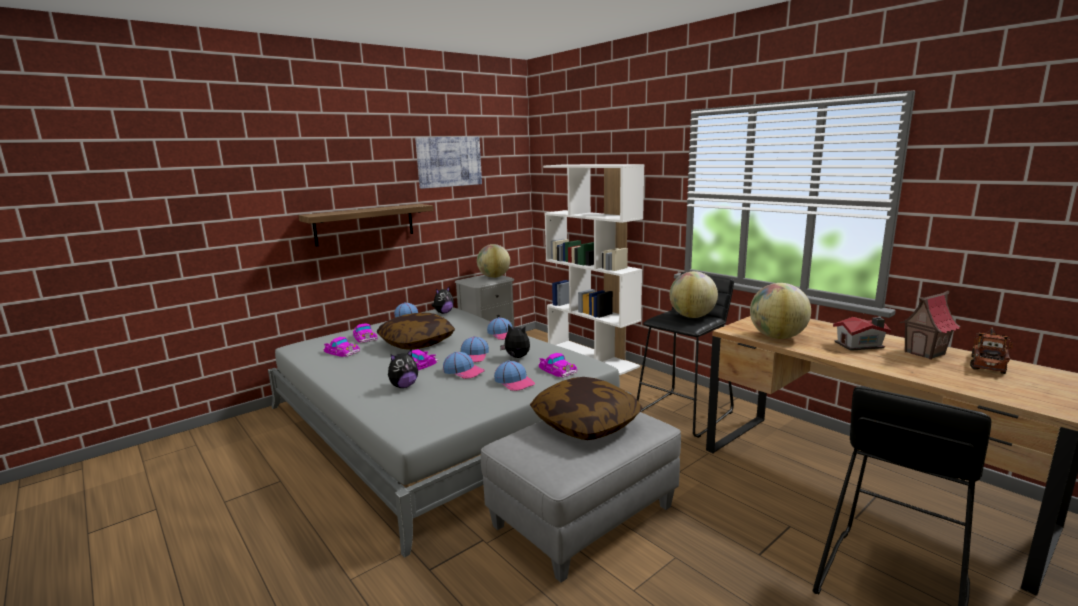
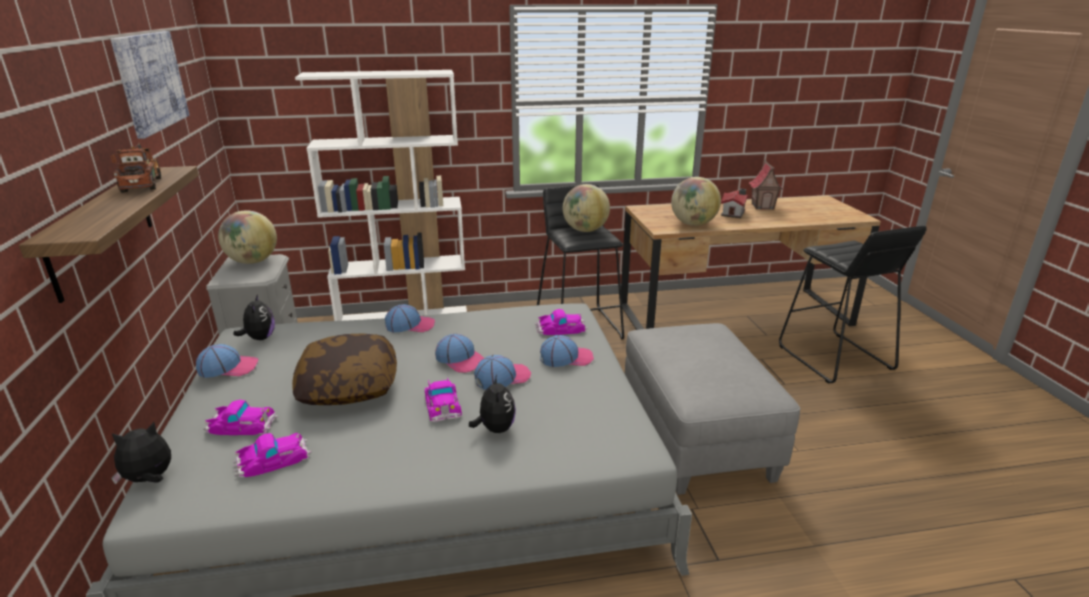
camera: 60 degrees left, 10 degrees up
(516, 357) = (497, 338): plush toy -> plush toy (150, 479)
(585, 424) = (693, 352): pillow -> none
(987, 363) = (790, 202): toy truck -> toy truck (143, 183)

